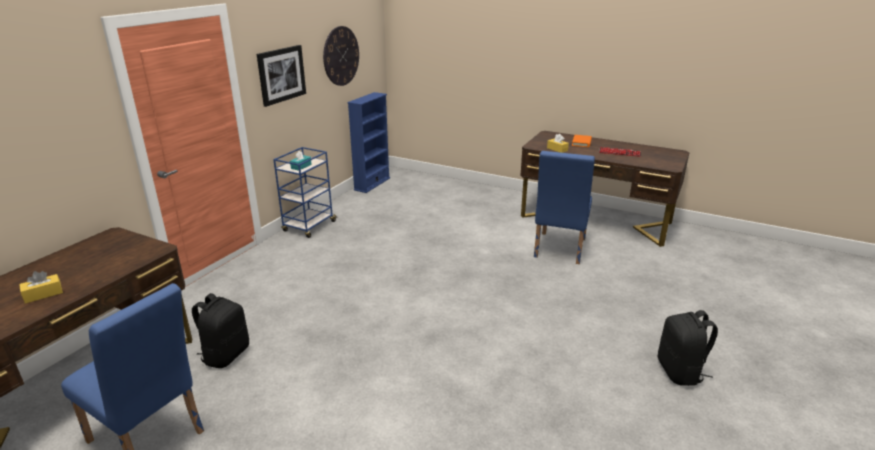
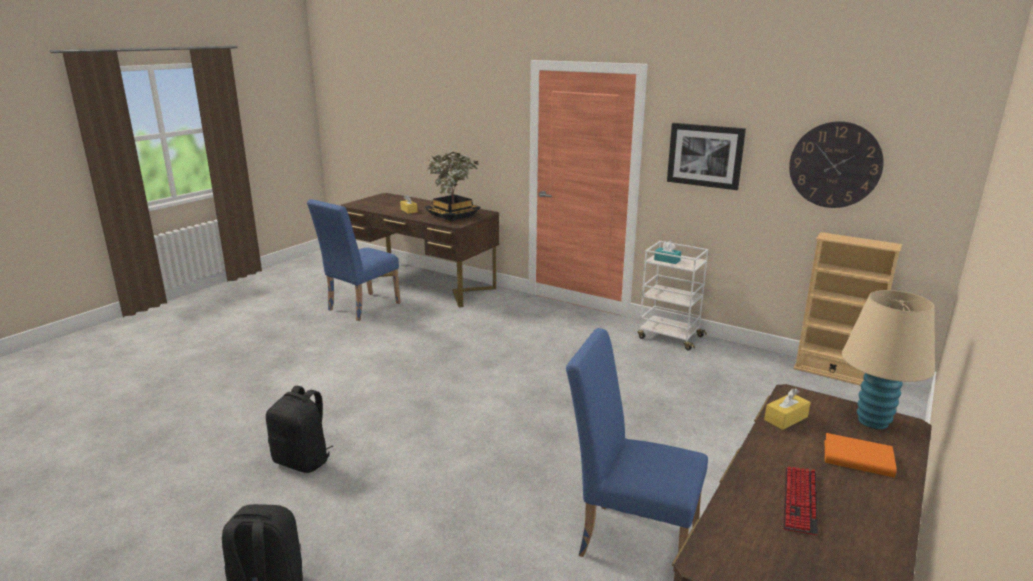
camera: 95 degrees right, 5 degrees down
(108, 255) = (453, 215): none -> potted plant
(225, 354) = (438, 319): black backpack -> black backpack (303, 461)
(309, 227) = (669, 337): blue cart -> white cart
(372, 184) = (832, 373): blue bookcase -> beige bookcase
(549, 137) = (873, 421): none -> beige table lamp

